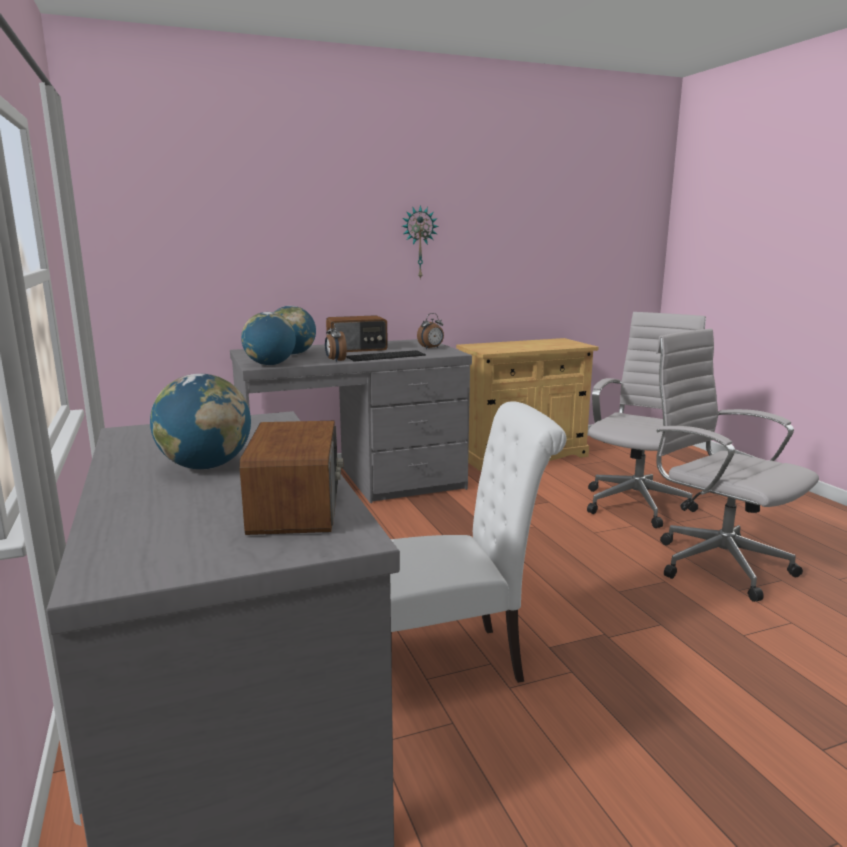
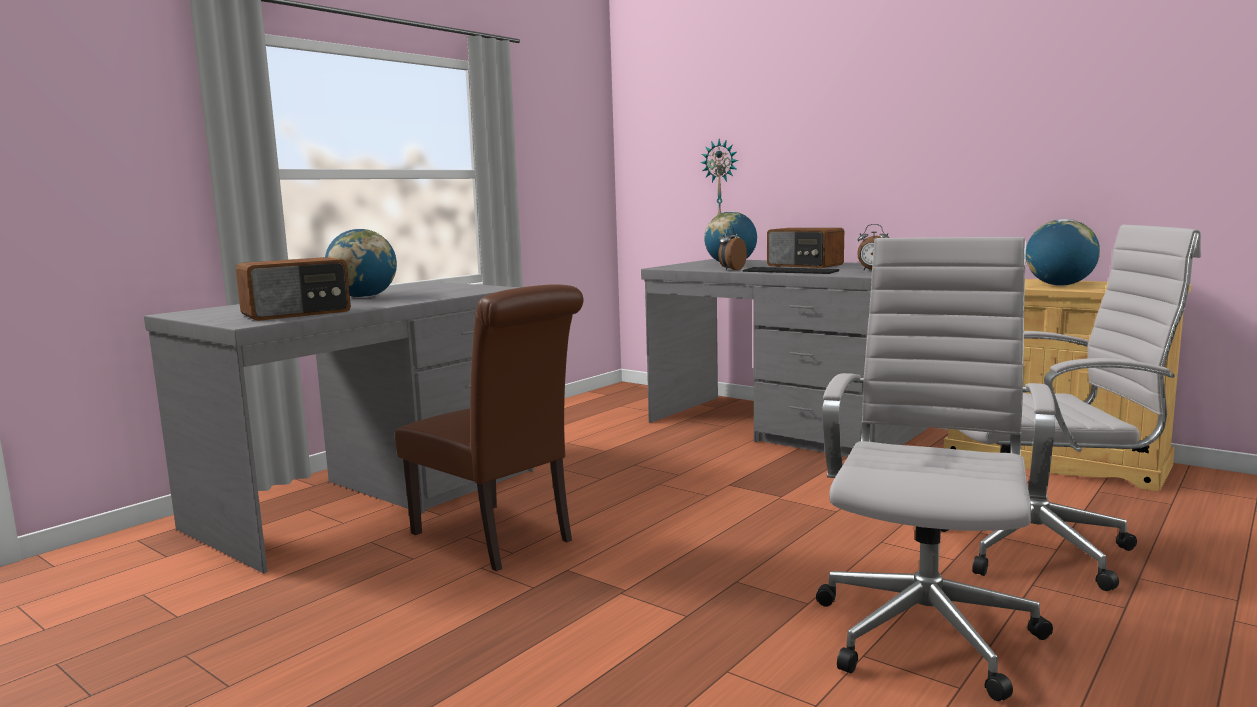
camera: 60 degrees right, 5 degrees down
(270, 365) = (674, 267): globe -> globe (1059, 285)
(419, 242) = (931, 136): wall clock -> wall clock (721, 179)
(452, 662) = (498, 539): white chair -> brown chair

